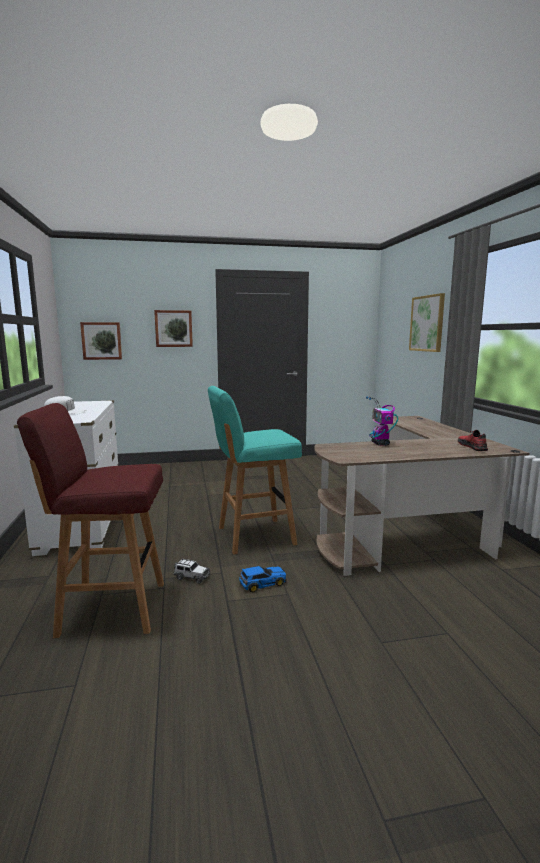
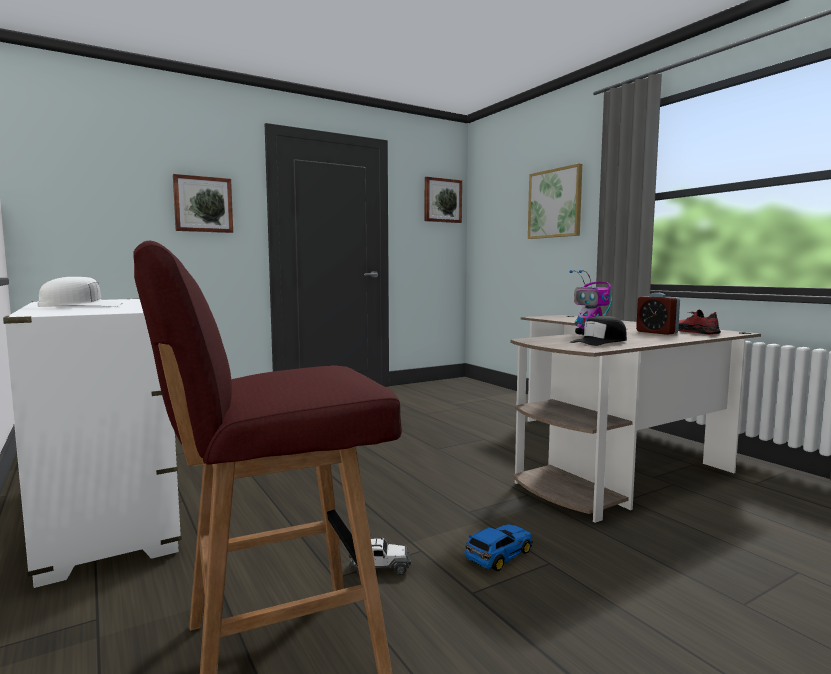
camera: 20 degrees left, 5 degrees down
(101, 340) = (82, 217): picture -> picture (442, 200)
(254, 536) = (418, 490): turquoise stool -> none
(369, 452) = (599, 342): none -> black cap
(440, 445) = (656, 332): none -> alarm clock

